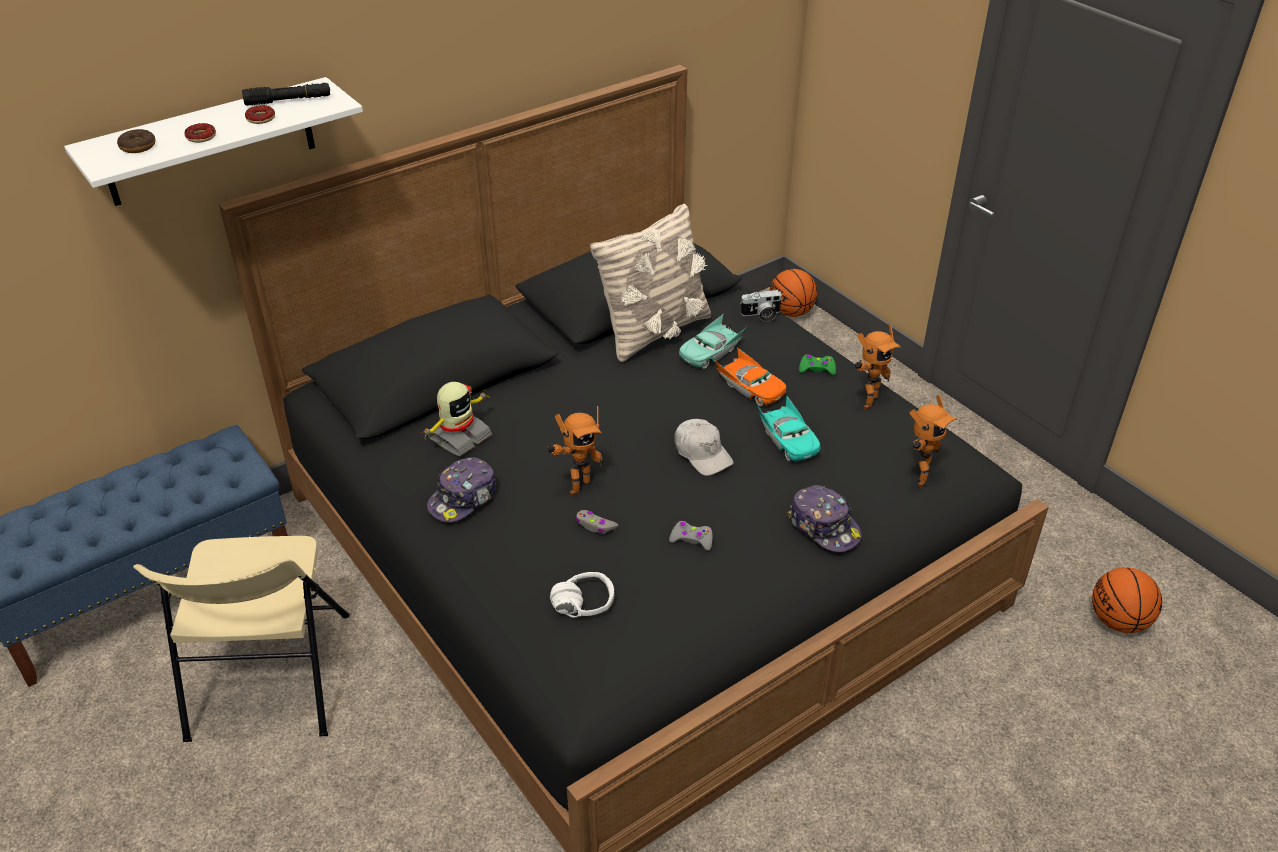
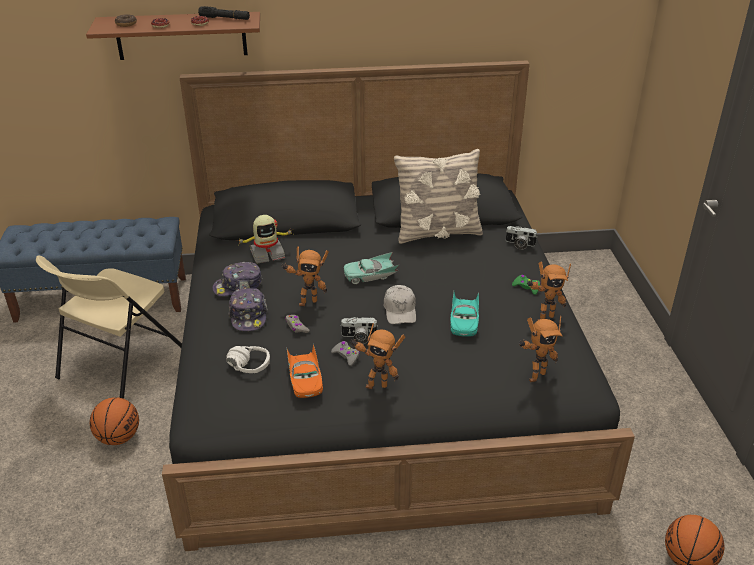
camera: 30 degrees right, 5 degrees down
(210, 142) = (181, 36): white shelf -> brown shelf
(685, 509) = (358, 337): none -> camera
(711, 352) = (463, 255): turquoise toy car -> turquoise toy car (370, 275)
(750, 388) = (469, 283): orange toy car -> orange toy car (305, 379)
(759, 562) = (376, 384): none -> toy robot
(791, 312) = (600, 270): basketball -> basketball (119, 438)
(824, 526) = (438, 380): cap -> cap (248, 315)

